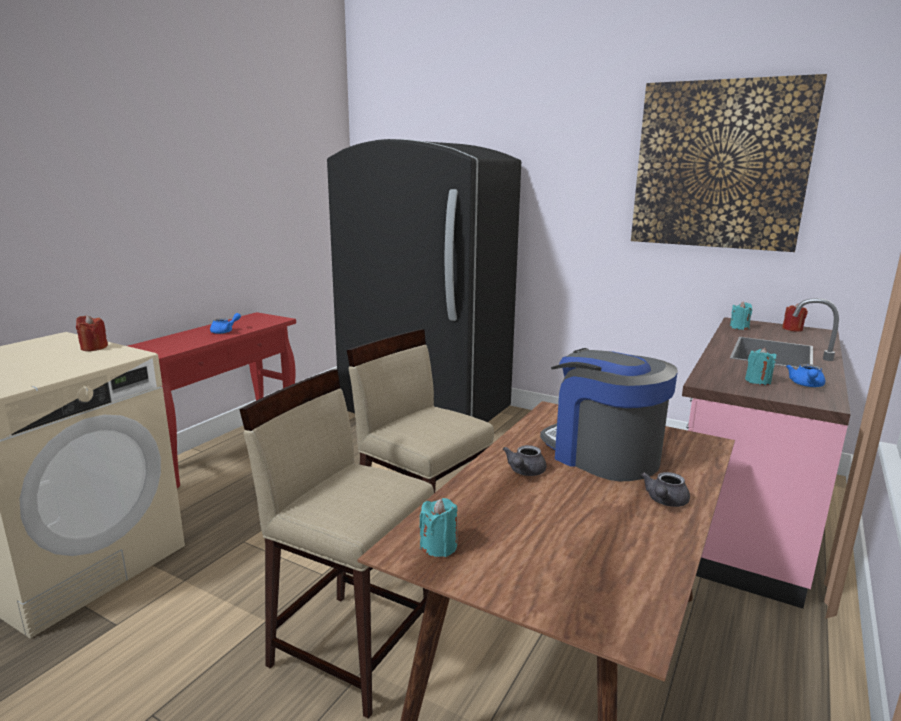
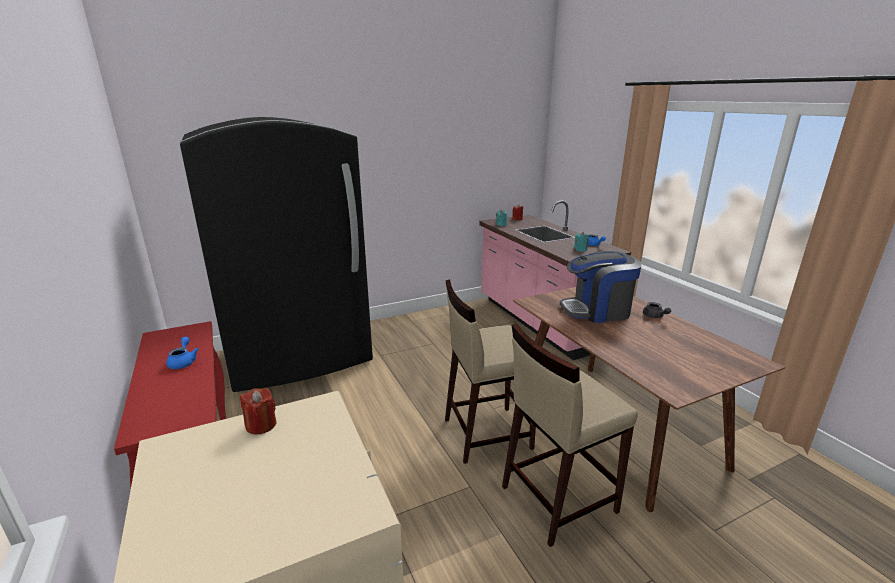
camera: 55 degrees left, 5 degrees up
(439, 546) = (673, 381): turquoise candle -> none
(524, 472) = (604, 334): grey teapot -> none
(719, 165) = (465, 128): picture -> none

